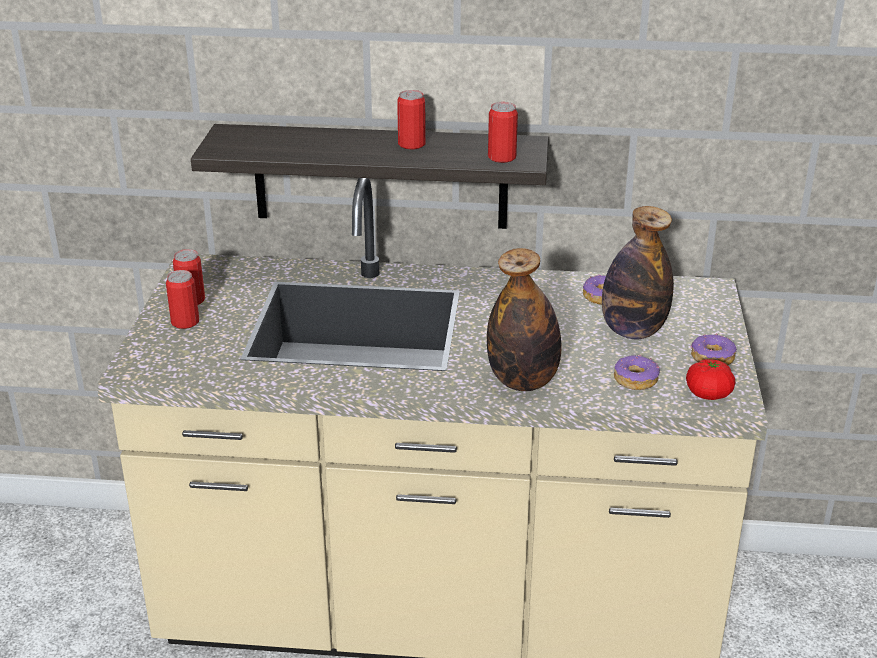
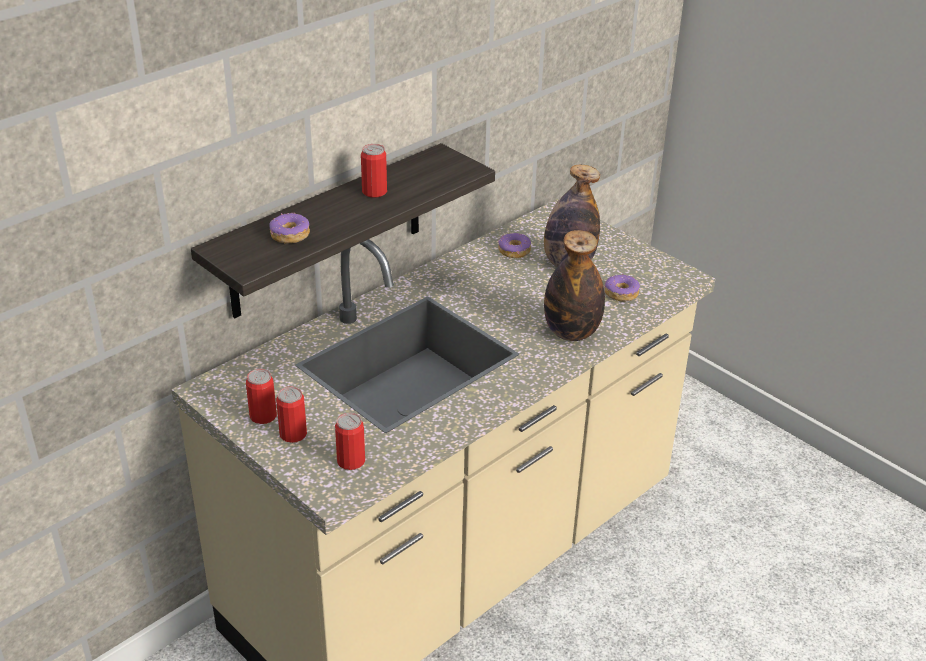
camera: 50 degrees left, 5 degrees up
(502, 157) = (450, 173): can -> can (351, 461)
(708, 394) = (666, 279): tomato -> none
(712, 358) = (632, 256): donut -> donut (289, 235)

